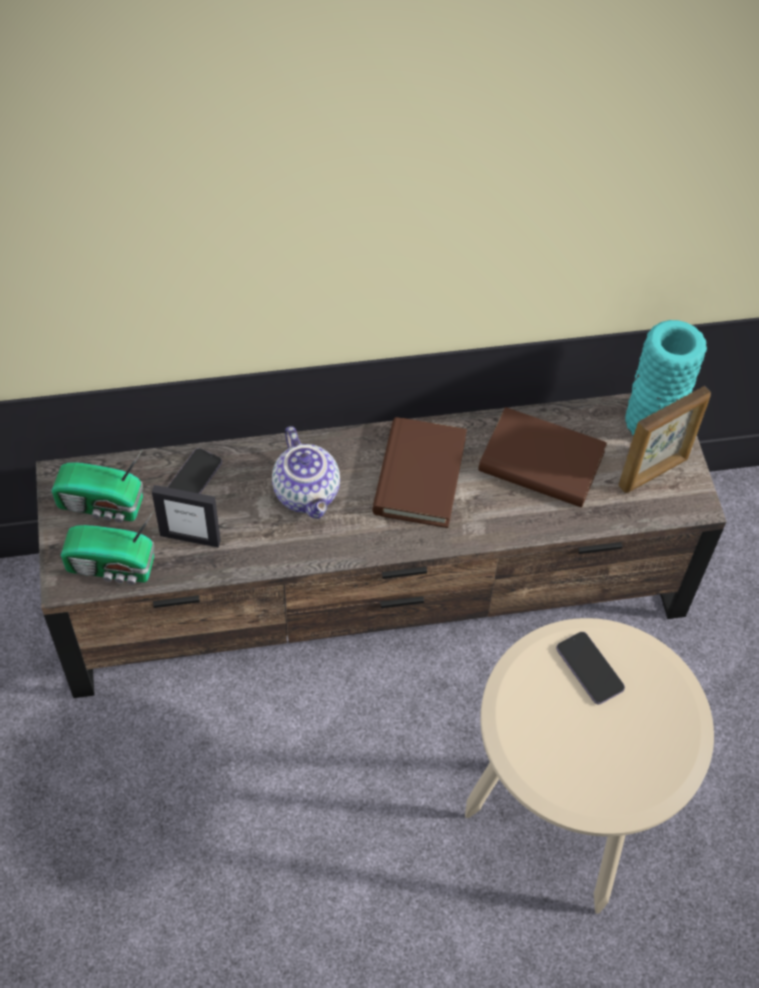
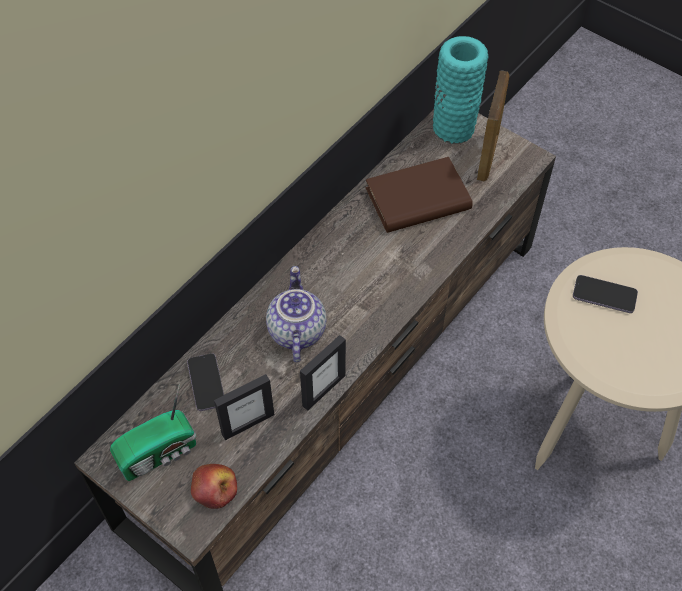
camera: 40 degrees left, 0 degrees up
(113, 567) = (215, 489): radio -> apple
(278, 560) = (323, 390): none -> picture frame
(308, 493) = (295, 330): teapot -> teapot turned 120 degrees counterclockwise
(419, 476) = (354, 264): brown book -> none

